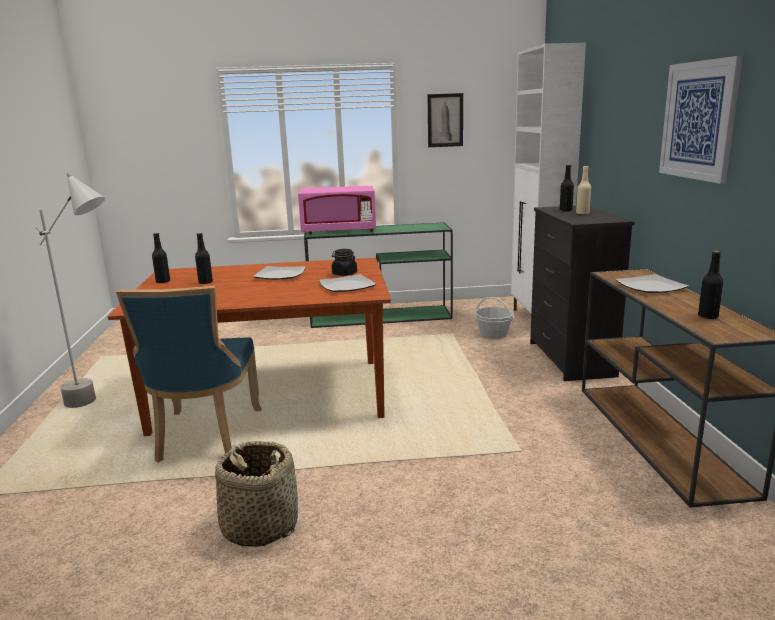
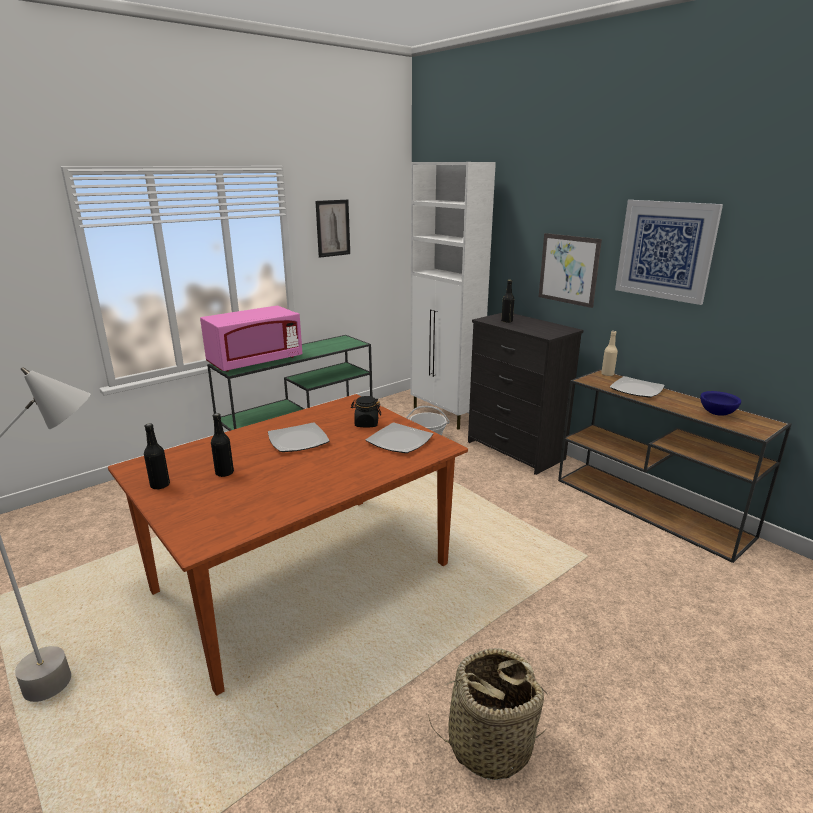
camera: 35 degrees left, 5 degrees up
(205, 437) = (295, 662): blue chair -> none
(582, 213) = (527, 324): beige bottle -> beige bottle (607, 374)
(631, 153) = (568, 269): none -> picture
(707, 317) = (717, 413): black bottle -> blue bowl

